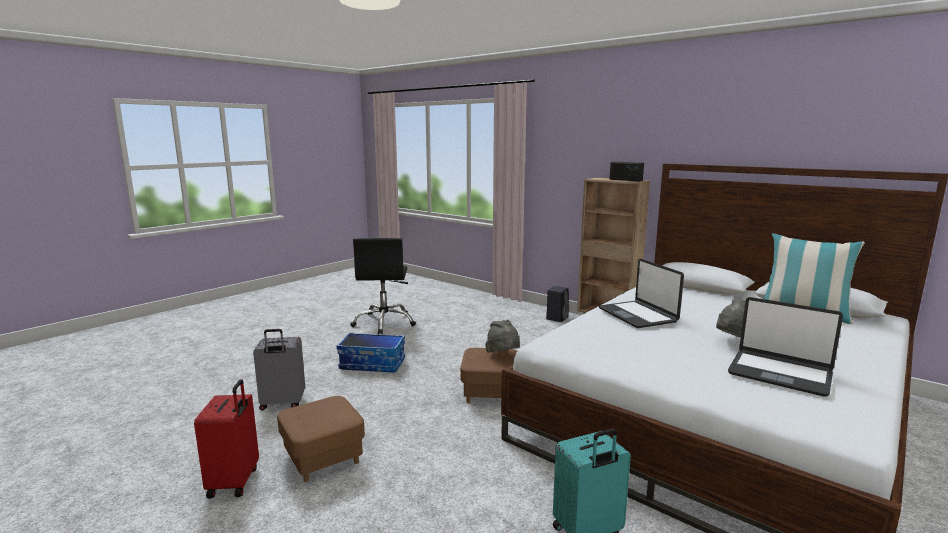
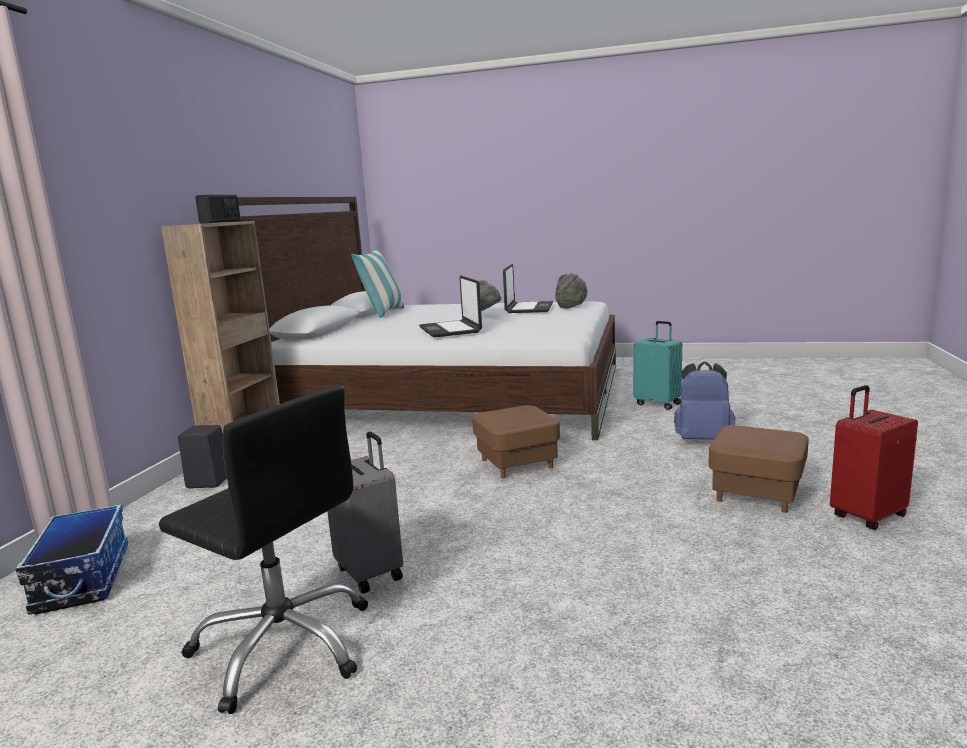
camera: 115 degrees left, 0 degrees up
(282, 403) = (731, 574): grey suitcase -> grey suitcase (371, 572)
(373, 364) = (519, 561): storage box -> storage box (82, 578)
(384, 322) = (283, 645): black office chair -> black office chair turned 60 degrees clockwise
(440, 495) = (703, 439): none -> blue backpack
(503, 356) = (503, 412): grey hat -> grey hat (571, 306)
(638, 315) = (450, 330): laptop -> laptop turned 120 degrees clockwise

